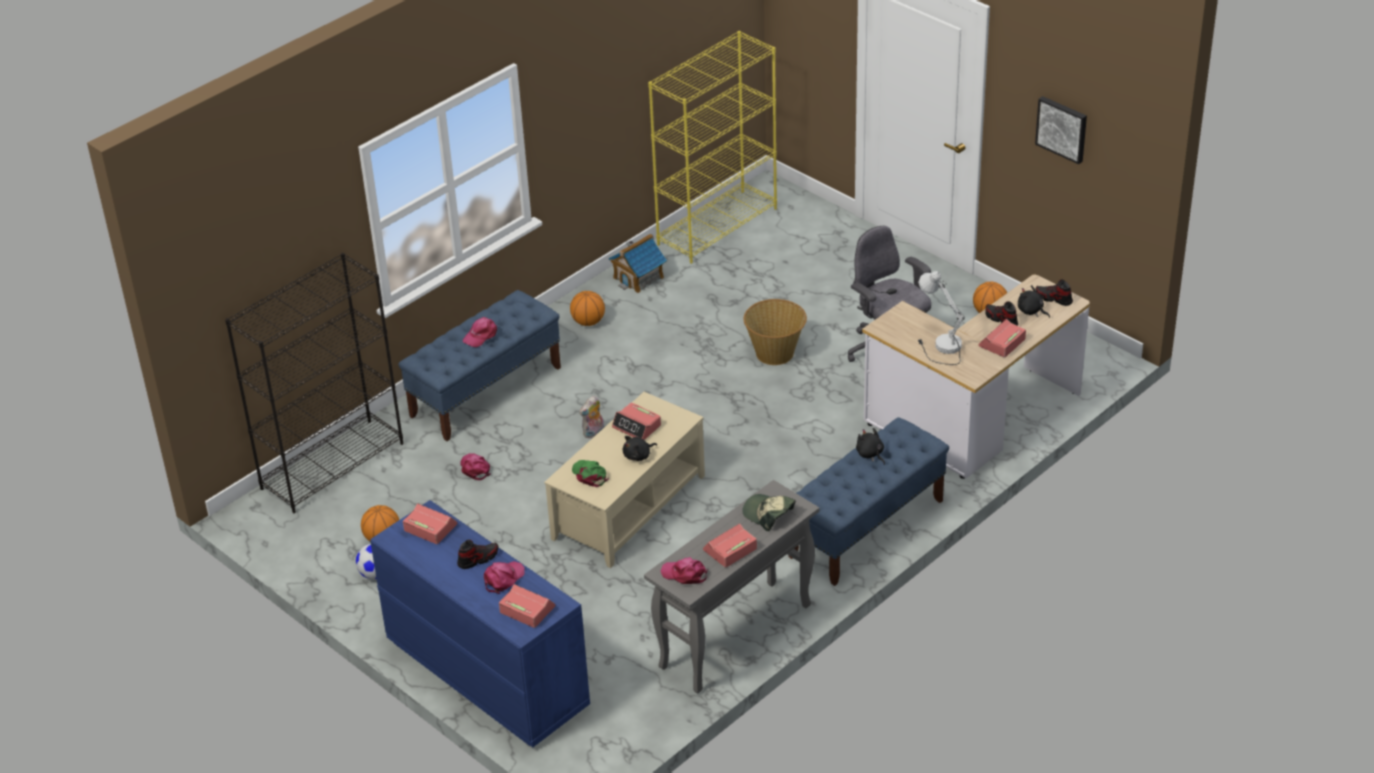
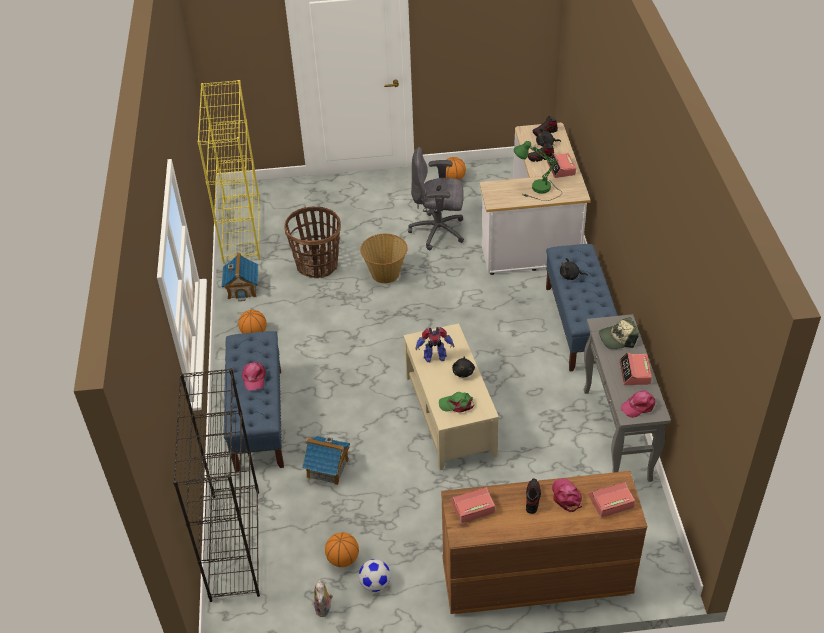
camera: 50 degrees left, 5 degrees up
(475, 468) = (328, 468): pink cap -> toy house
(486, 673) = (535, 578): blue dresser -> brown dresser
(594, 433) = (362, 391): plush toy -> plush toy (324, 608)
(637, 426) = (434, 357): alarm clock -> toy robot
(730, 303) = (317, 265): none -> basket
(939, 347) = (537, 191): white table lamp -> green table lamp
(1062, 128) = (479, 28): picture -> none

